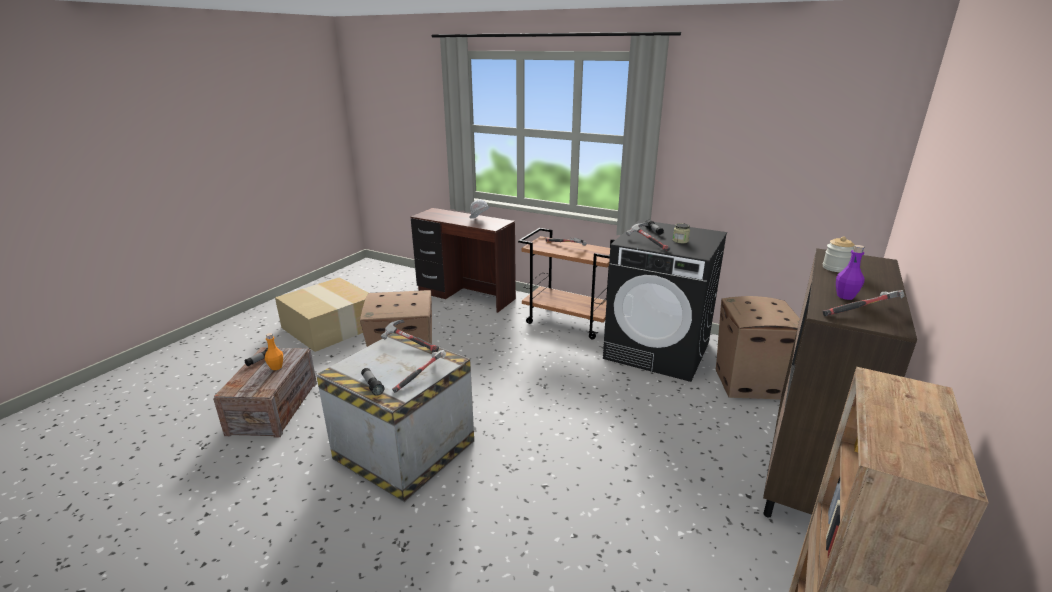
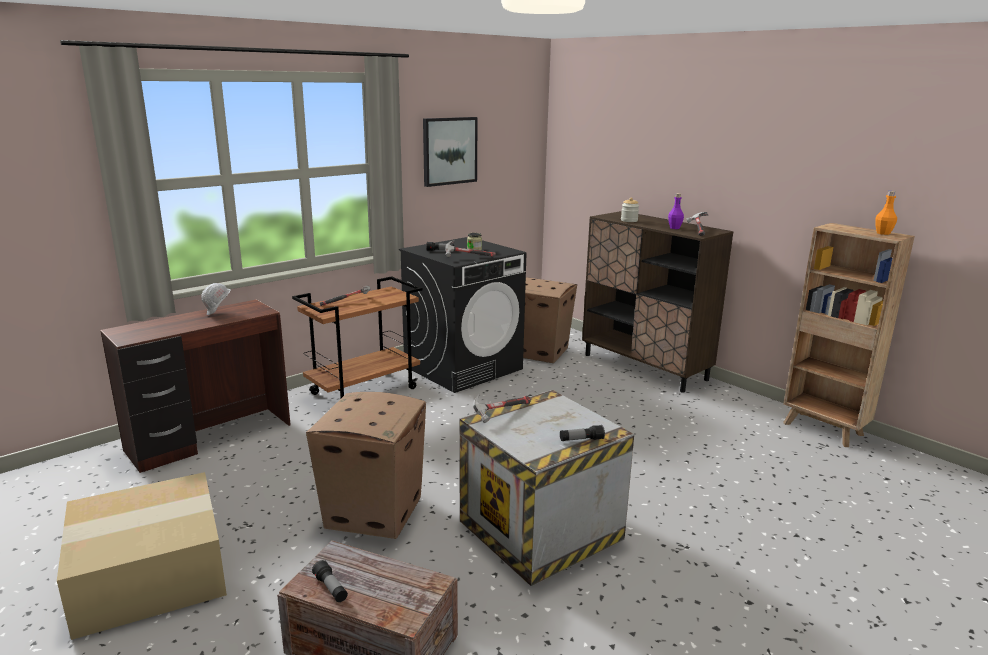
camera: 70 degrees left, 5 degrees down
(276, 367) = (368, 571): orange bottle -> orange bottle (883, 233)
(422, 376) = (575, 414): hammer -> none
(734, 137) = (449, 151): none -> picture

